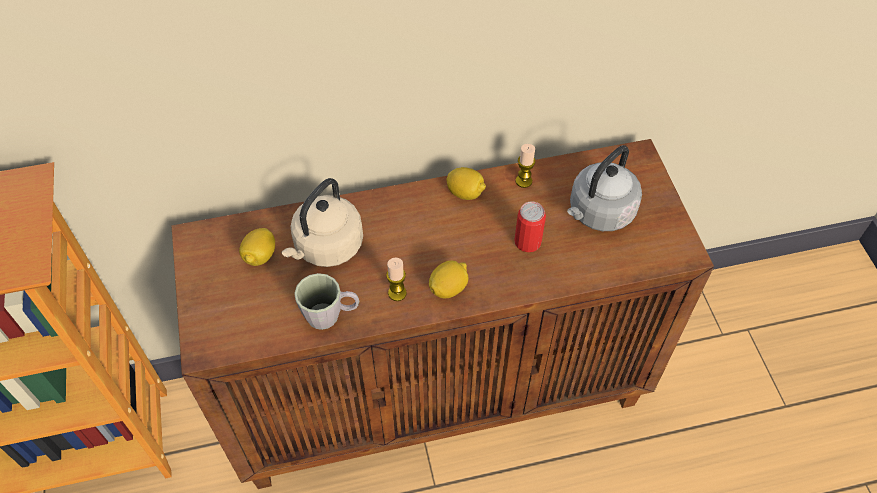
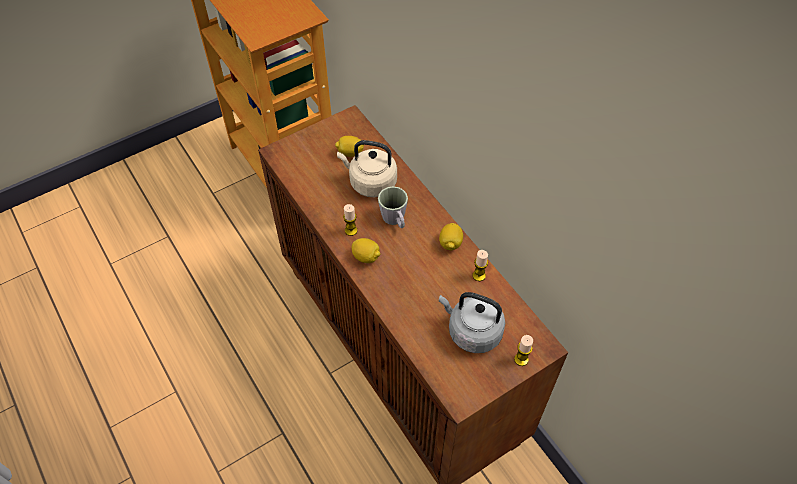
camera: 70 degrees right, 0 degrees up
(330, 315) = (321, 202): grey mug -> grey mug (395, 220)
(527, 242) = (424, 292): can -> none
(648, 181) = (521, 359): none -> candle

